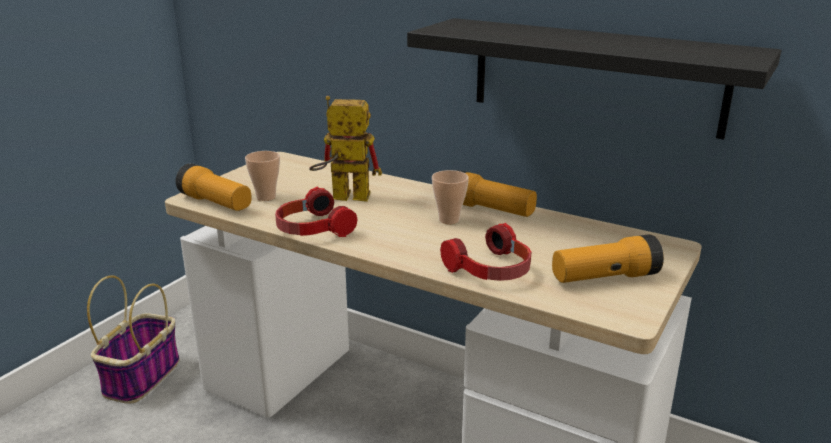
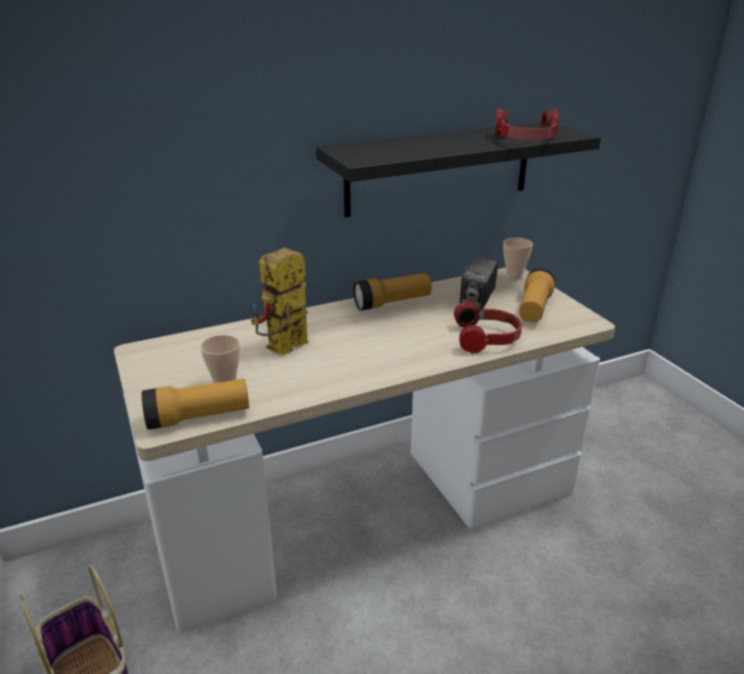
camera: 55 degrees left, 5 degrees up
(312, 229) = (330, 384): headphones -> headphones (526, 140)
(449, 220) = (389, 323): cup -> cup (514, 276)
(564, 245) = (477, 301): none -> camera

